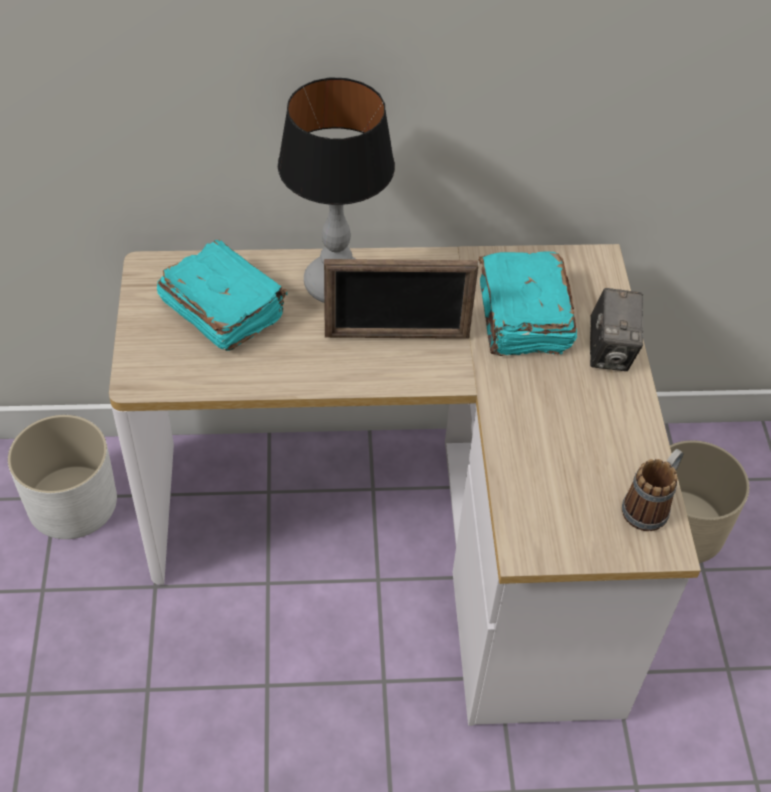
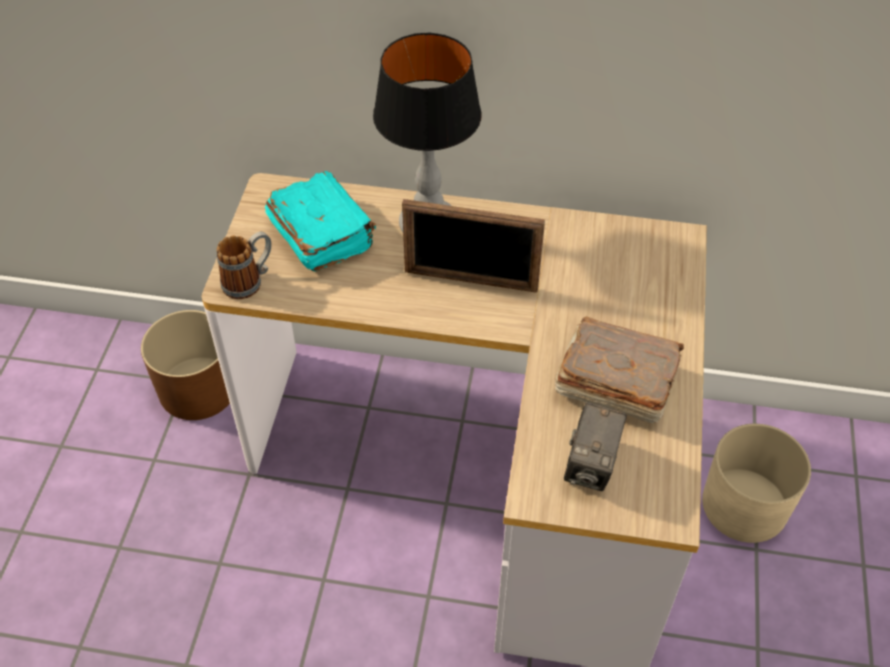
camera: 15 degrees right, 0 degrees up
(72, 501) = (198, 388): white planter -> brown planter
(522, 319) = (592, 282): turquoise book -> none
(572, 419) = (614, 382): none -> brown book
(610, 352) = (668, 325): camera -> camera (591, 466)
(650, 505) = (666, 476): mug -> mug (249, 281)

